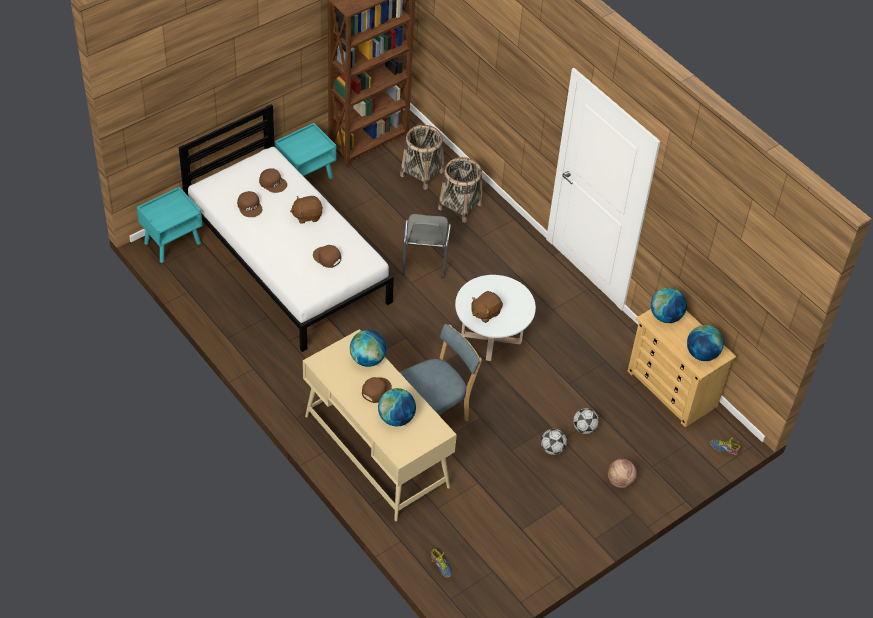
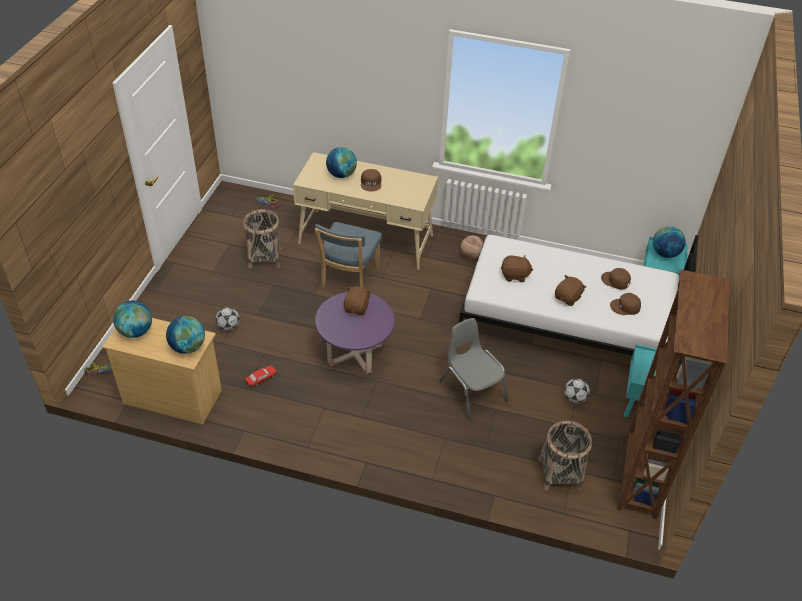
camera: 145 degrees right, 5 degrees down
(326, 257) = (515, 275): brown cap -> brown plush toy
(368, 359) = (396, 196): globe -> globe (665, 253)
(460, 206) = (492, 460): basket -> basket (264, 257)
(491, 338) = (355, 354): white coffee table -> purple coffee table
(552, 449) = (243, 300): football -> football (574, 398)
(587, 362) = (261, 379): none -> toy car
(620, 481) = (177, 305): basketball -> basketball (471, 255)

